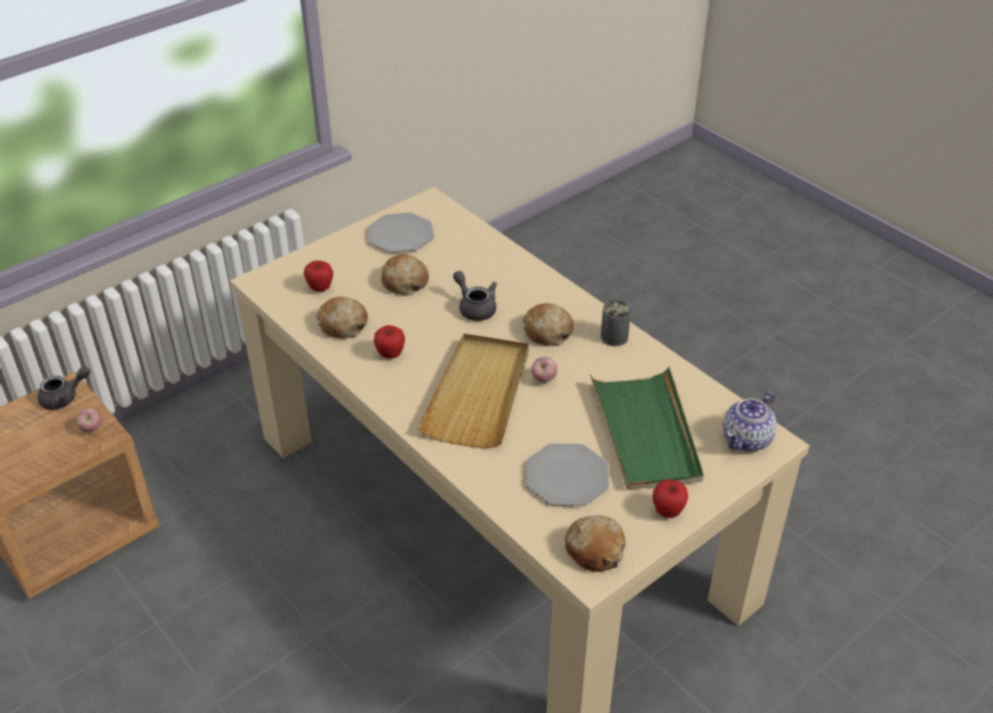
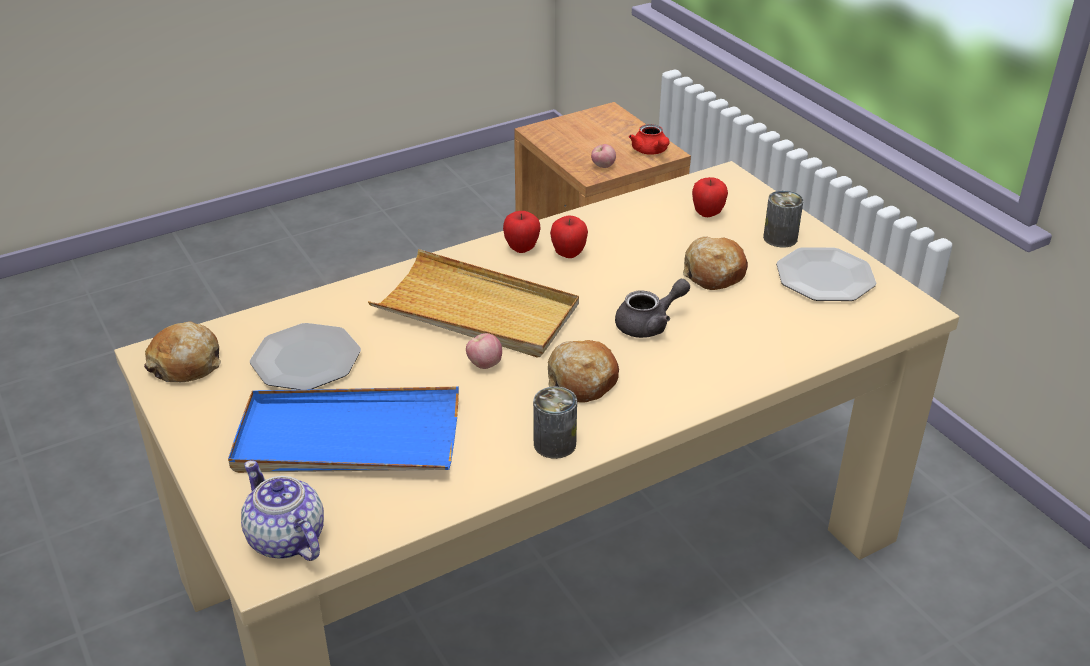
camera: 100 degrees right, 5 degrees down
(64, 398) = (651, 151): grey teapot -> red teapot
(343, 325) = (633, 226): bread -> none
(351, 253) = (780, 238): none -> can
(646, 432) = (347, 439): green tray -> blue tray
(667, 511) = (204, 431): apple -> apple (522, 249)

